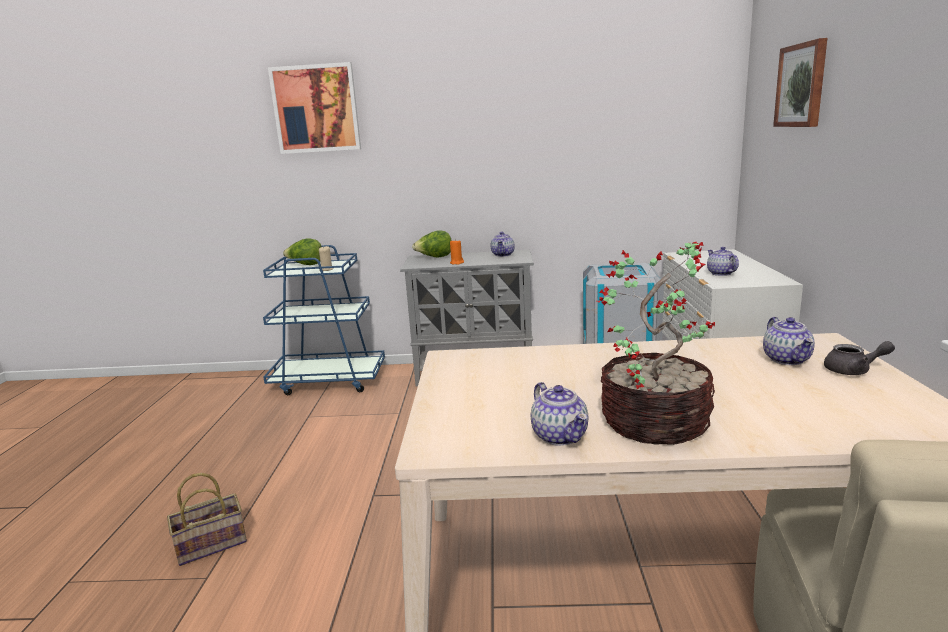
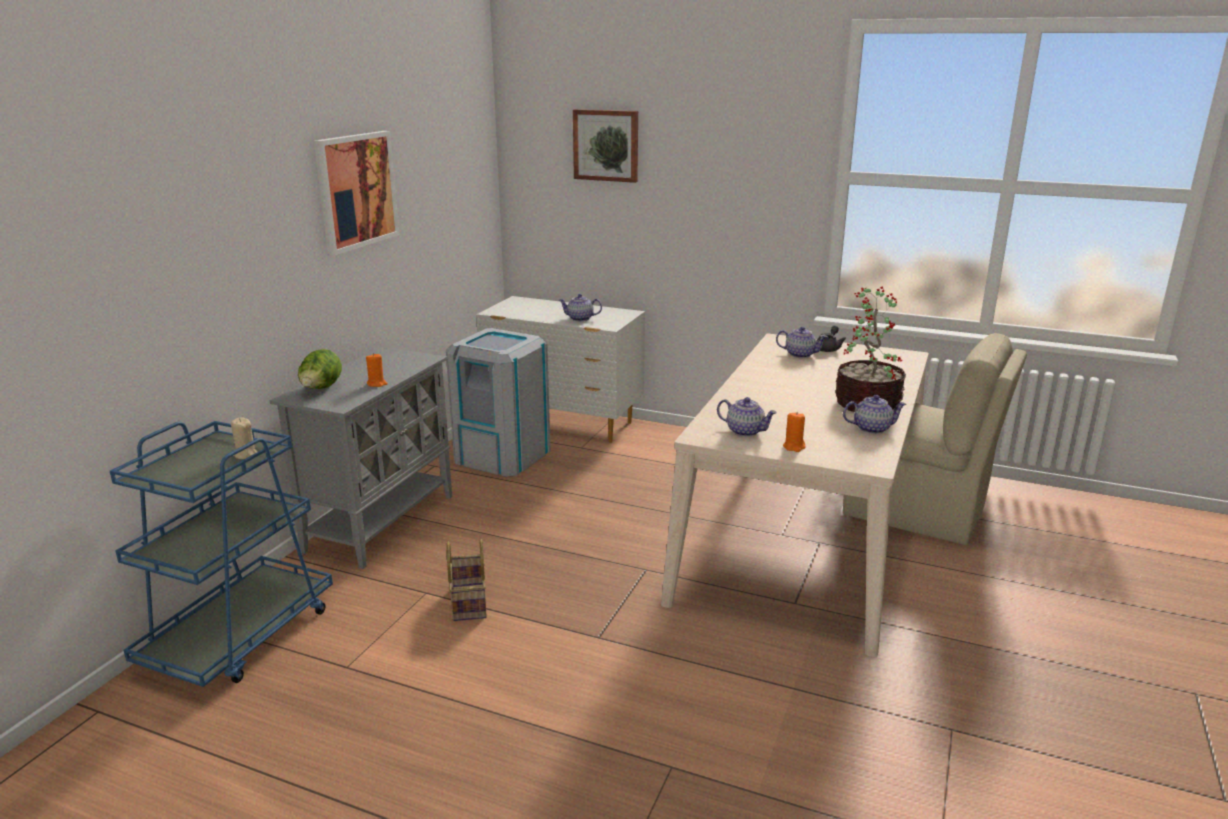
camera: 70 degrees left, 5 degrees up
(213, 543) = (608, 763): basket -> basket (468, 601)
(306, 265) = (175, 466): lettuce -> none
(316, 109) = (121, 194): picture -> picture (356, 191)
(455, 399) = (794, 447): none -> orange candle
(503, 255) = (384, 360): teapot -> teapot (745, 431)

